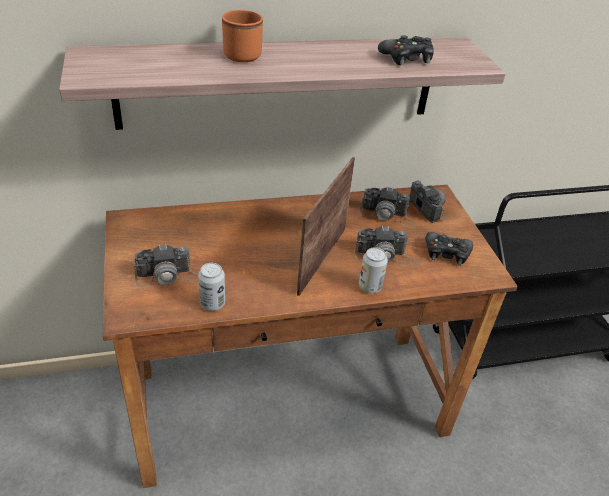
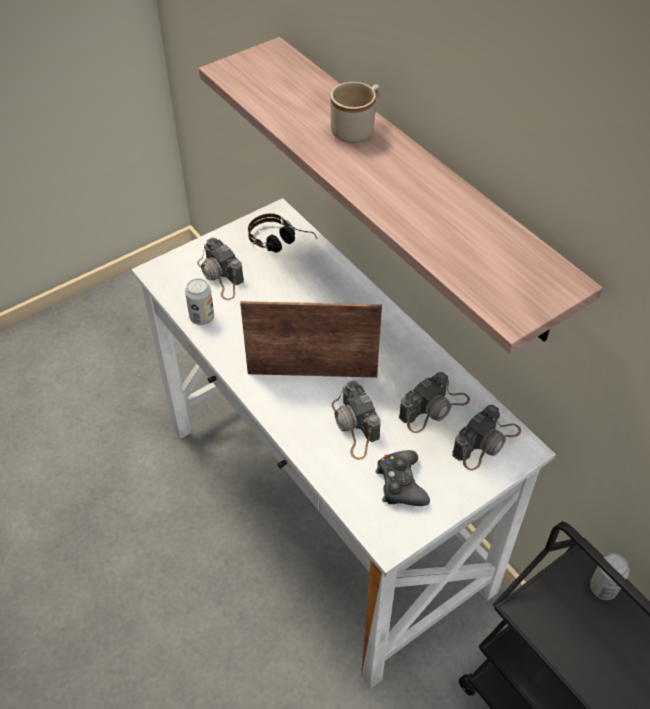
camera: 70 degrees right, 10 degrees up
(163, 228) = (282, 243): none -> headphones
(240, 53) = (357, 129): orange mug -> beige mug
(290, 402) = (326, 506): brown desk -> white desk
(370, 287) = (294, 426): can -> can (603, 588)
(387, 215) = (434, 408): camera -> camera turned 120 degrees counterclockwise
(406, 58) = (466, 246): black game controller -> none

